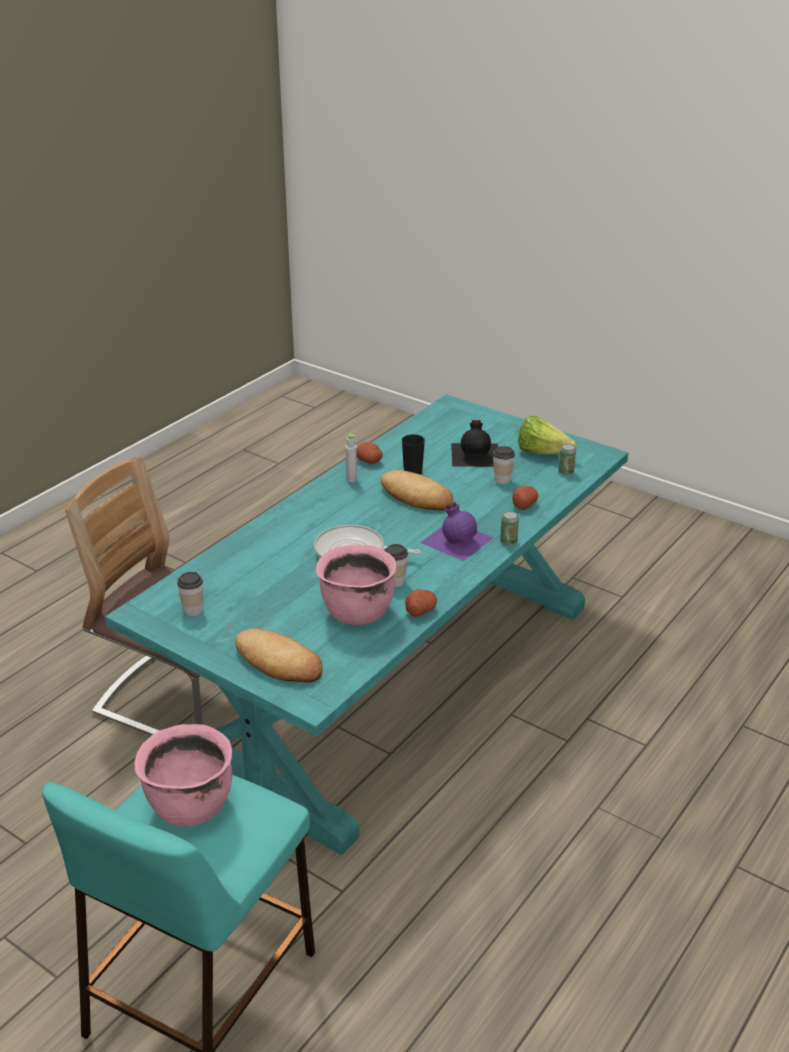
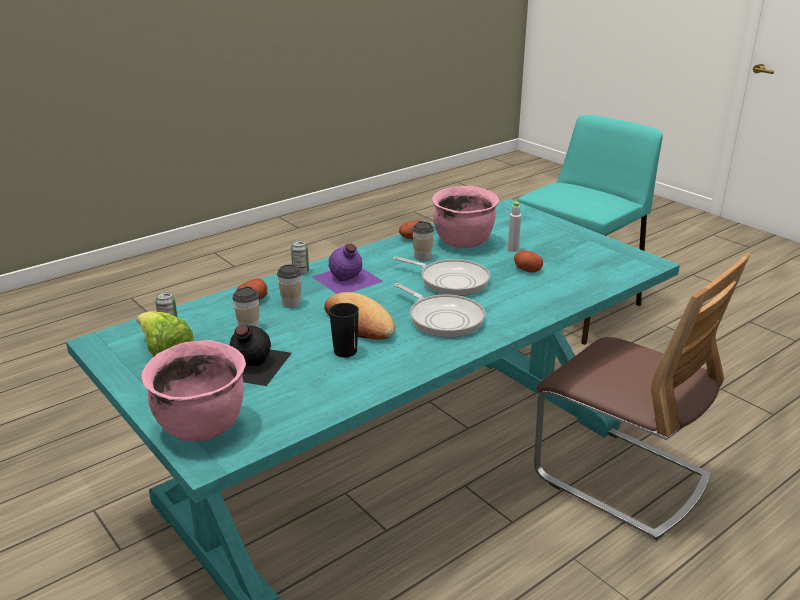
camera: 165 degrees left, 5 degrees down
(189, 805) = (586, 197): pink cooking pot -> pink cooking pot (202, 427)
(193, 610) = (602, 258): cup -> cup (291, 303)
(278, 662) = (531, 224): bread -> none
(347, 510) = (443, 318): none -> frying pan
(351, 479) = (424, 353): grey bottle -> grey bottle (513, 249)
(370, 461) = (390, 374): potato -> potato (526, 269)

